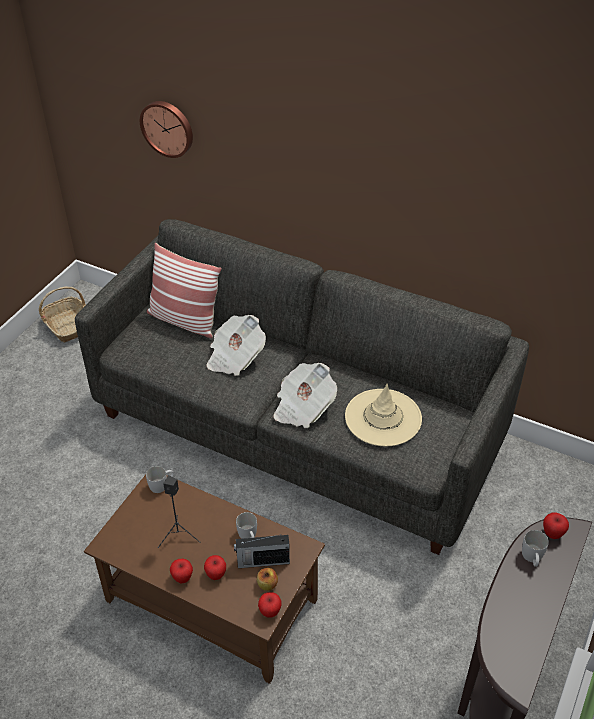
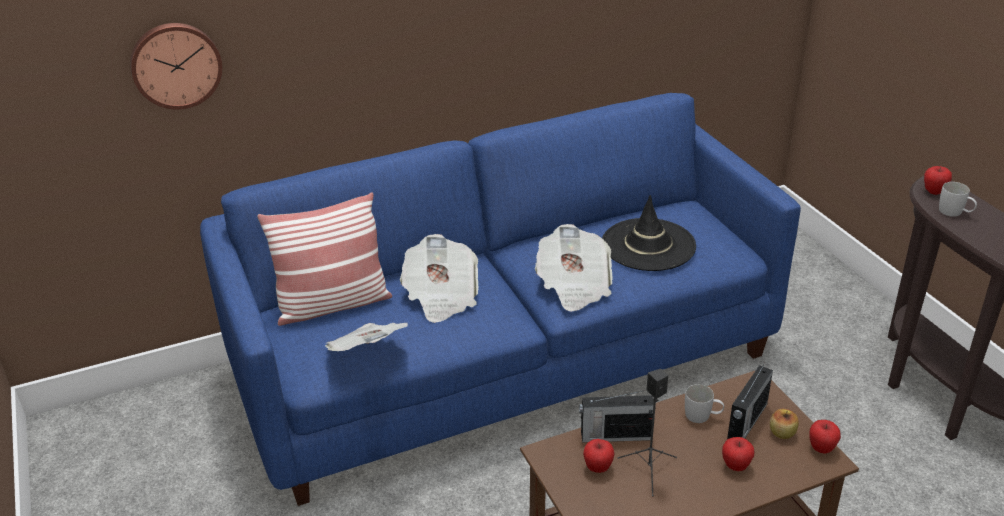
camera: 50 degrees left, 10 degrees down
(68, 325) = (89, 468): basket -> none
(154, 359) = (368, 353): none -> newspaper
(161, 485) = (557, 449): white mug -> none
(182, 578) = (717, 495): apple -> apple (598, 468)
(194, 503) = (614, 436): none -> radio
(298, 427) = (505, 361): grey sofa -> blue sofa
(383, 418) = (648, 245): beige hat -> black hat

